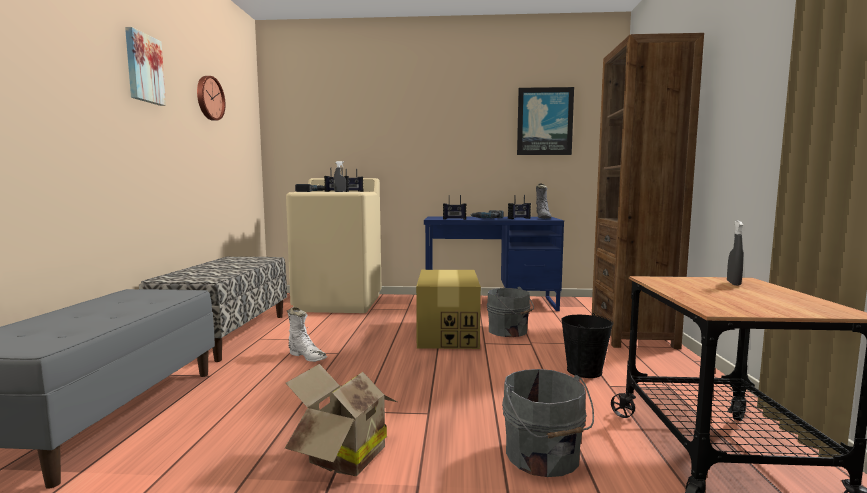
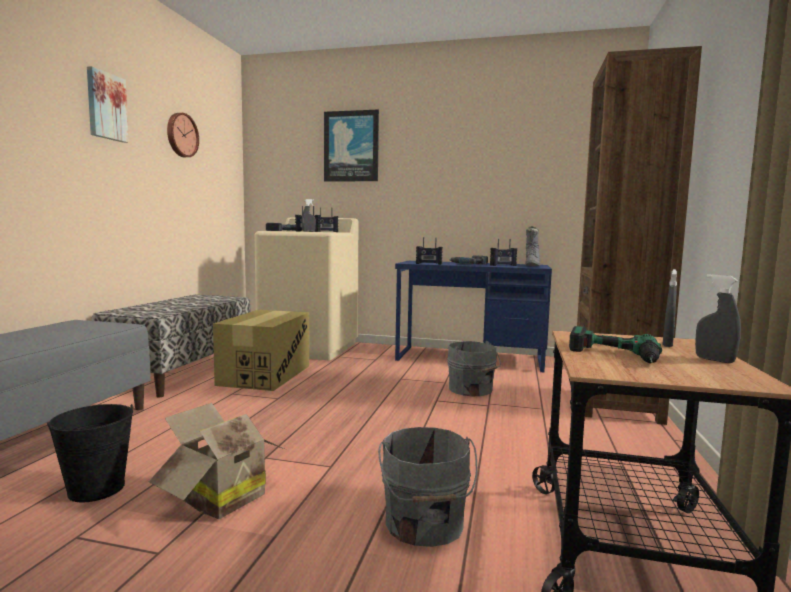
camera: 10 degrees right, 0 degrees up
(307, 357) = (245, 399): white boot -> none
(447, 333) = (403, 387): cardboard box -> cardboard box (265, 375)
(544, 121) = (542, 156): picture -> picture (351, 146)
(584, 371) = (530, 439): black bucket -> black bucket (96, 489)
(711, 296) = (613, 356): none -> power drill
(786, 294) = (714, 360): none -> grey spray bottle

